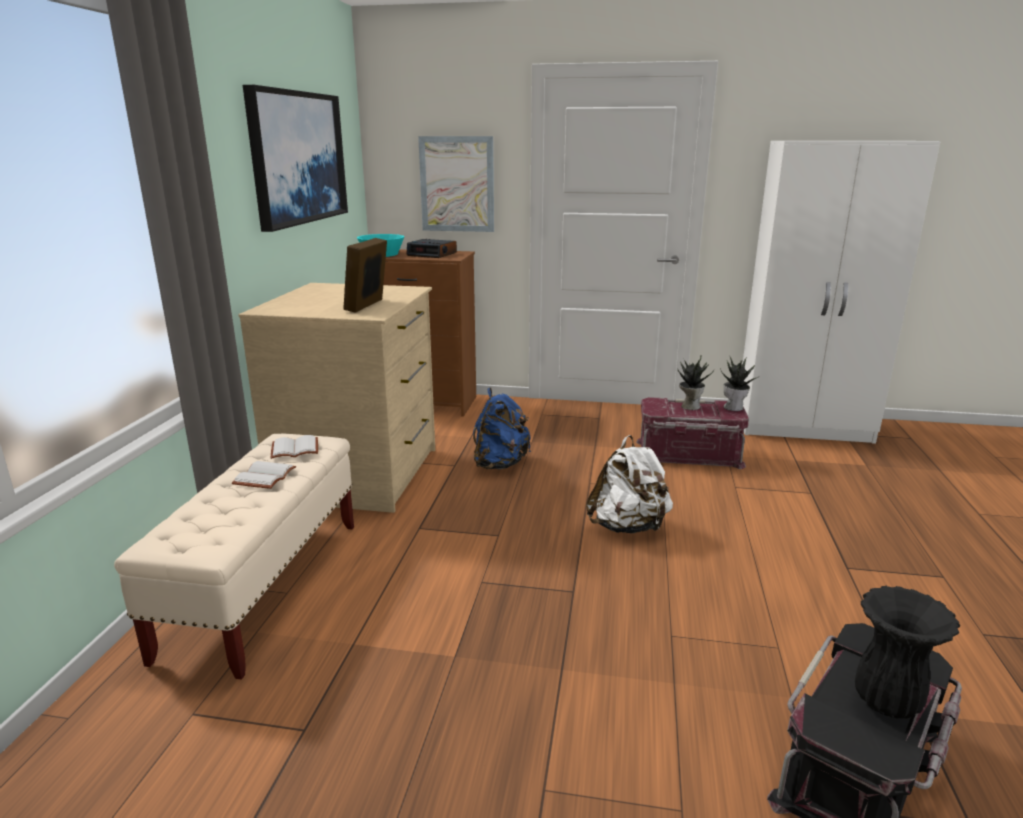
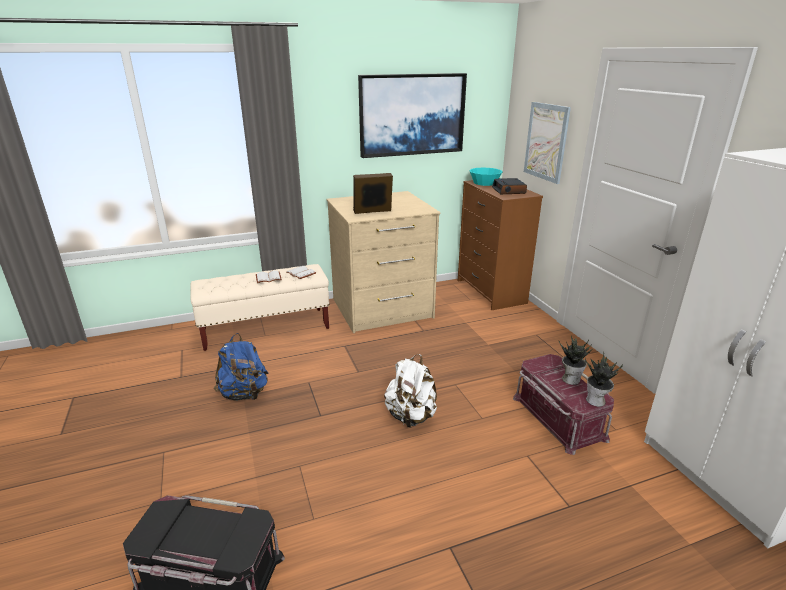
camera: 60 degrees right, 5 degrees up
(500, 464) = (442, 344): blue backpack -> blue backpack (244, 394)
(887, 700) = (192, 538): black vase -> none

